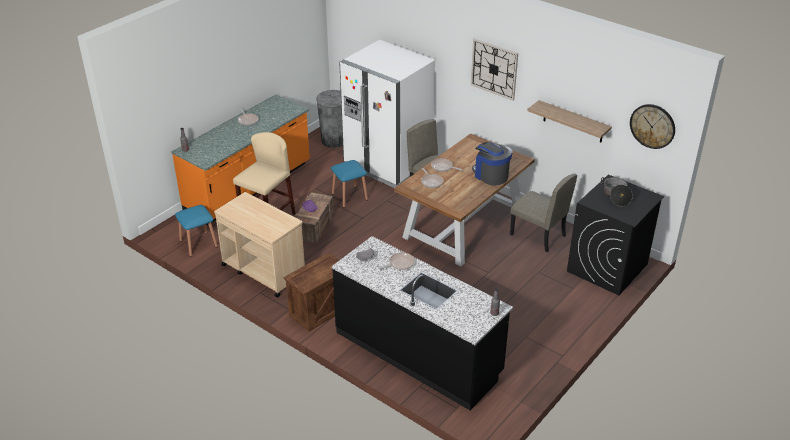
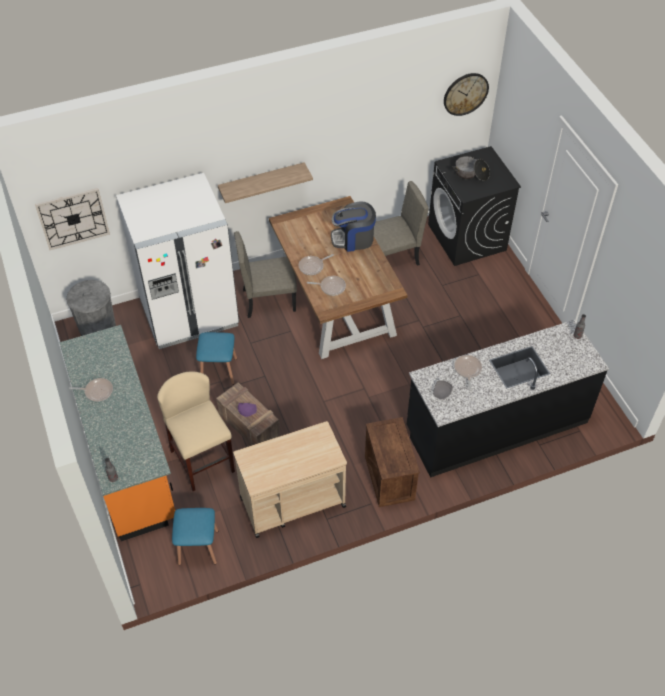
camera: 60 degrees left, 15 degrees up
(494, 69) = (282, 139): wall clock -> wall clock (73, 218)
(573, 122) = (383, 137): shelf -> shelf (262, 182)

